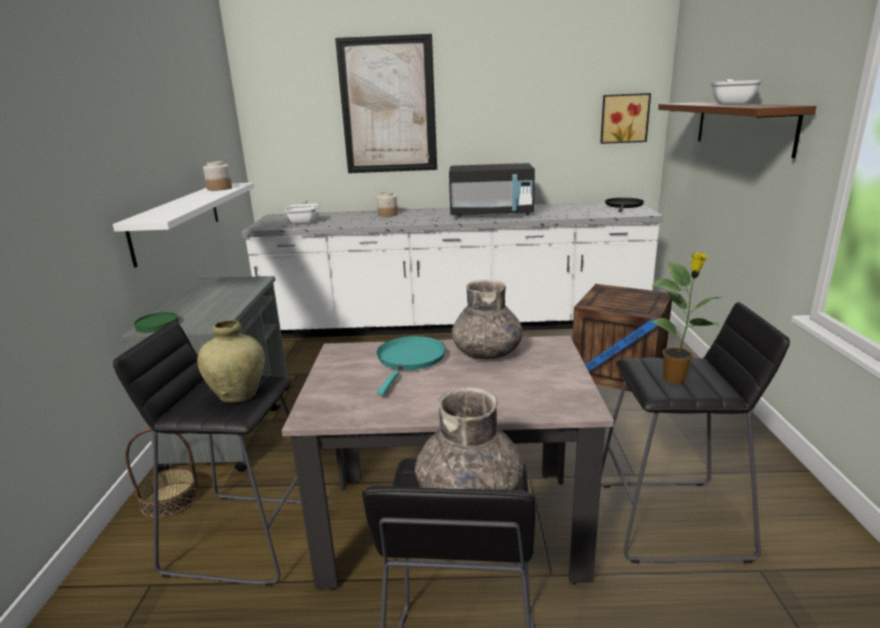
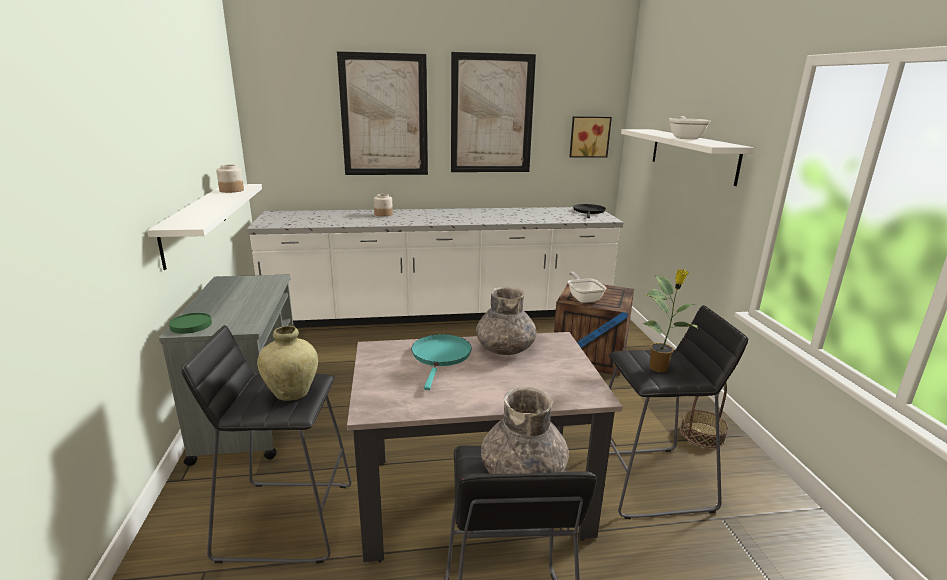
camera: 10 degrees left, 0 degrees up
(170, 499) = (205, 489): basket -> basket (702, 434)
(304, 221) = (305, 220): frying pan -> frying pan (583, 298)
(491, 214) = (478, 217): black microwave -> none
(508, 98) = (492, 114): none -> picture
(742, 126) = (692, 154): brown shelf -> white shelf

